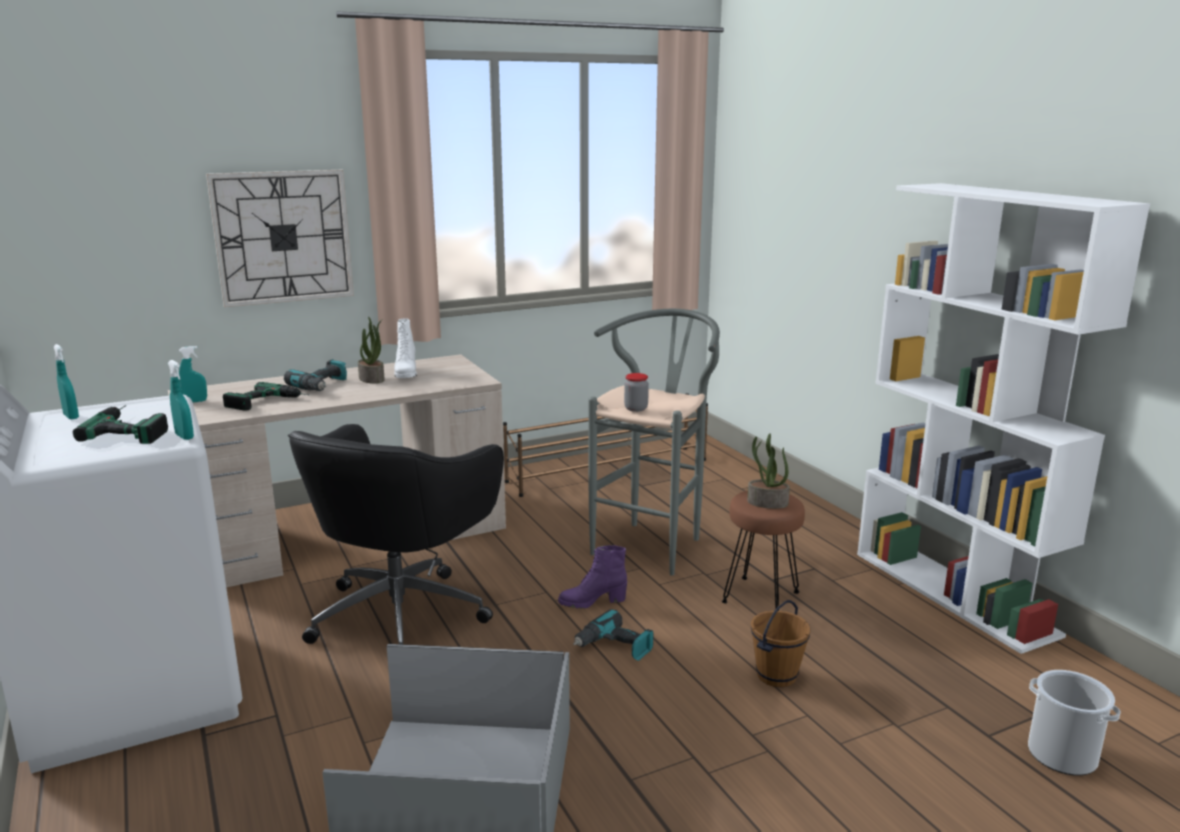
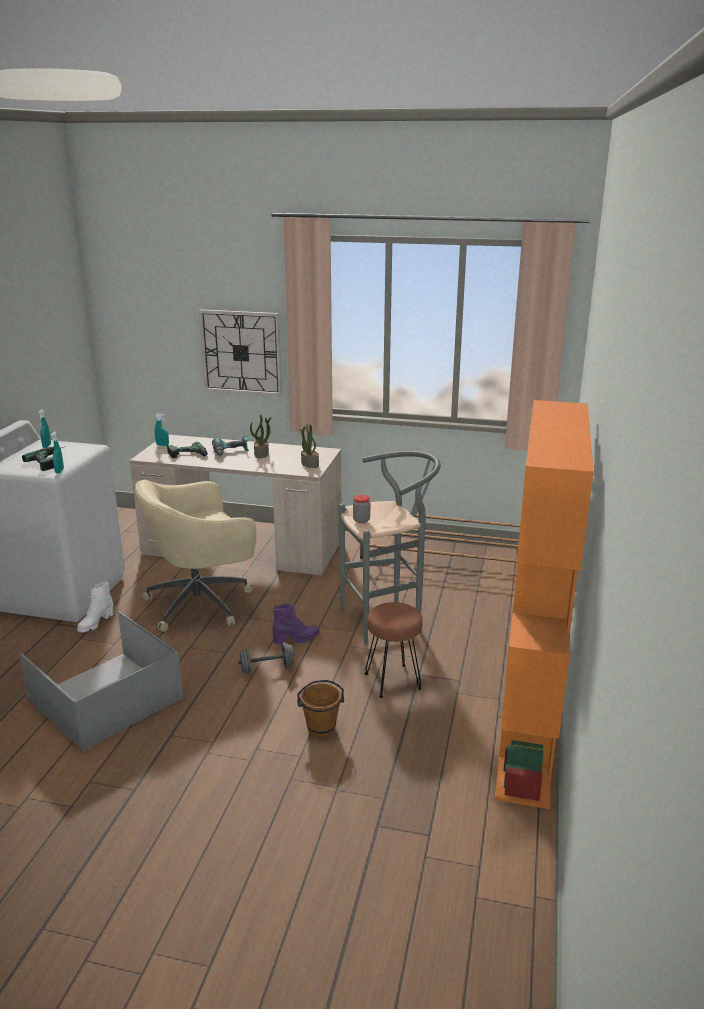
camera: 40 degrees right, 5 degrees up
(403, 613) = (202, 603): black office chair -> beige office chair
(405, 373) = (284, 455): white boot -> white boot (95, 623)
(592, 602) = (296, 639): purple boot -> purple boot turned 135 degrees clockwise
(614, 647) = (267, 669): power drill -> grey dumbbell
(767, 503) = (391, 615): potted plant -> potted plant (309, 464)
(954, 593) = (527, 741): white bookcase -> orange bookcase
(1062, 755) = (400, 862): bucket -> none

